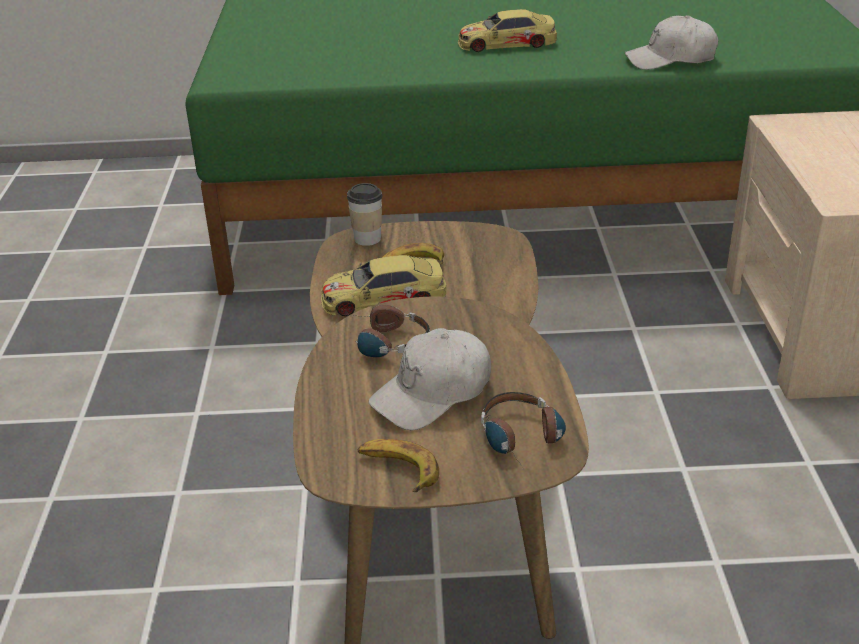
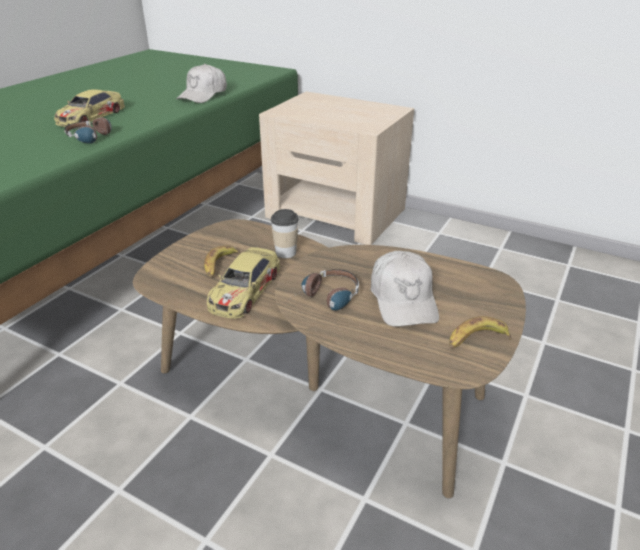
camera: 60 degrees left, 0 degrees up
(367, 239) = (162, 270): cup -> cup (285, 252)
(524, 441) = (478, 286): headphones -> headphones (96, 138)

